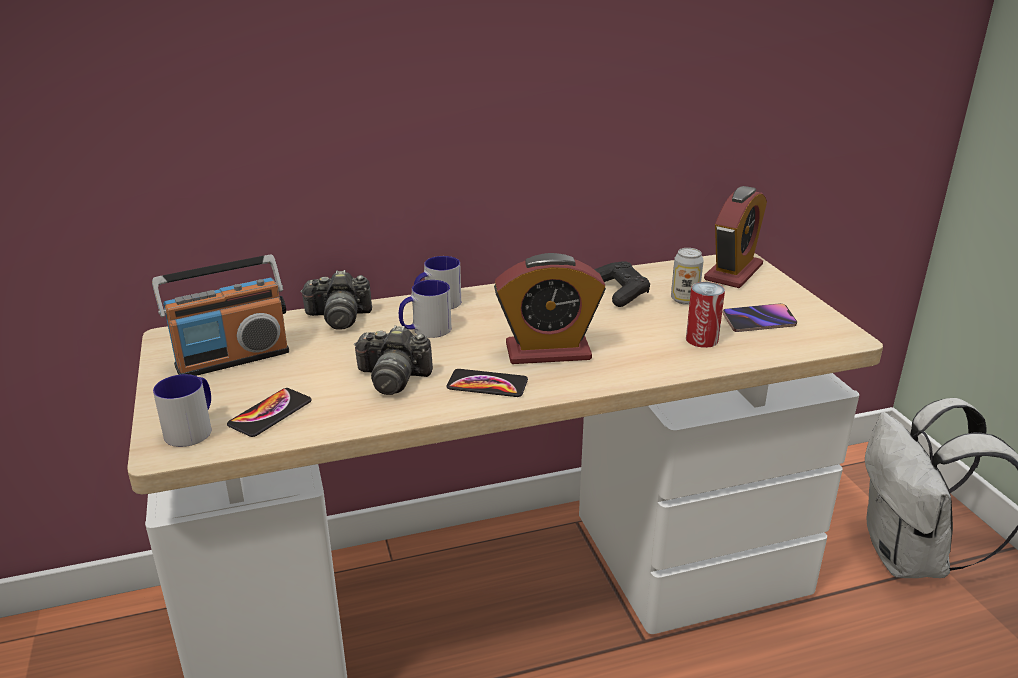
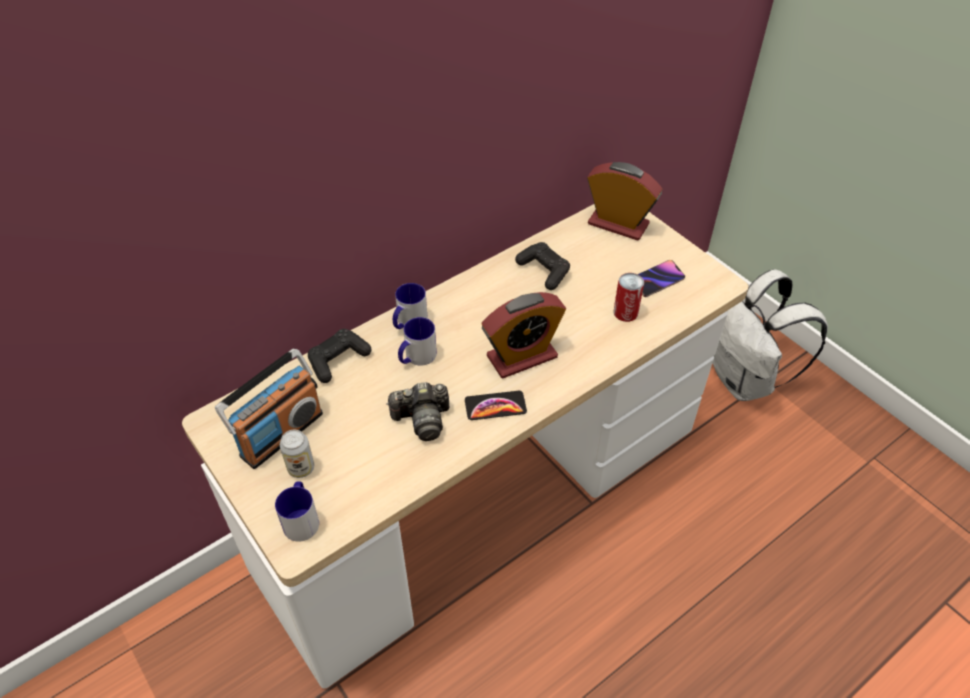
camera: 20 degrees left, 20 degrees up
(270, 413) = (351, 485): phone -> none
(339, 317) = (338, 360): camera -> black game controller
(684, 300) = (595, 268): can -> can (301, 468)
(733, 272) = (618, 224): alarm clock -> alarm clock turned 75 degrees counterclockwise

